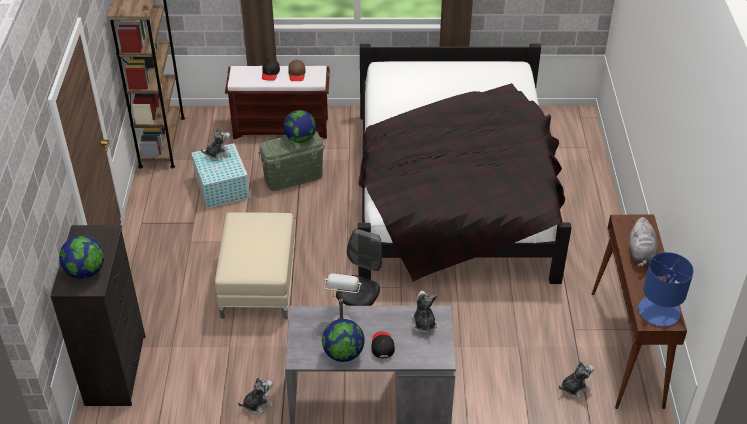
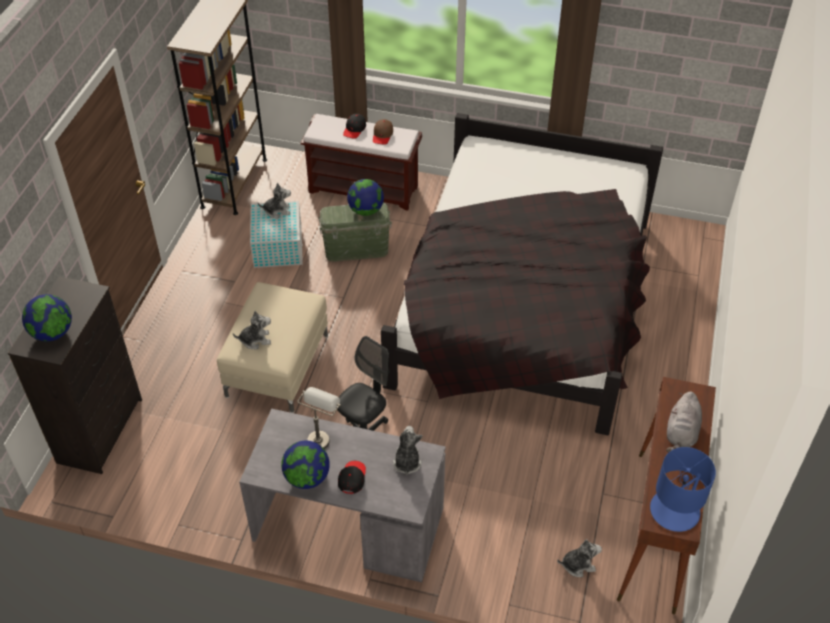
camera: 15 degrees right, 5 degrees up
(257, 404) = (229, 502): plush toy -> plush toy (255, 340)

